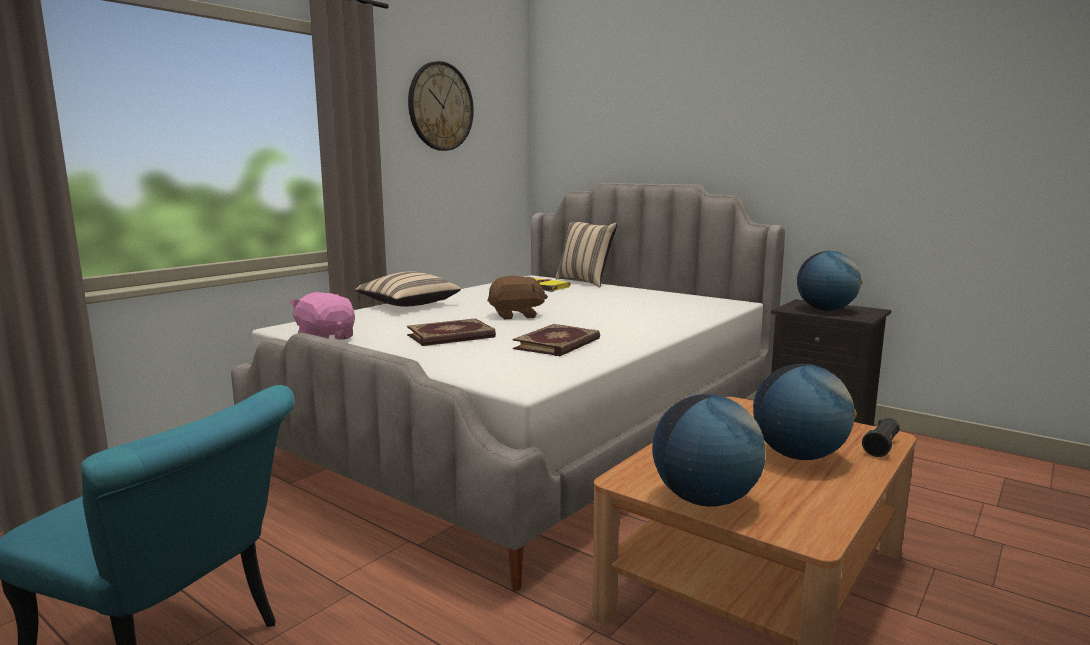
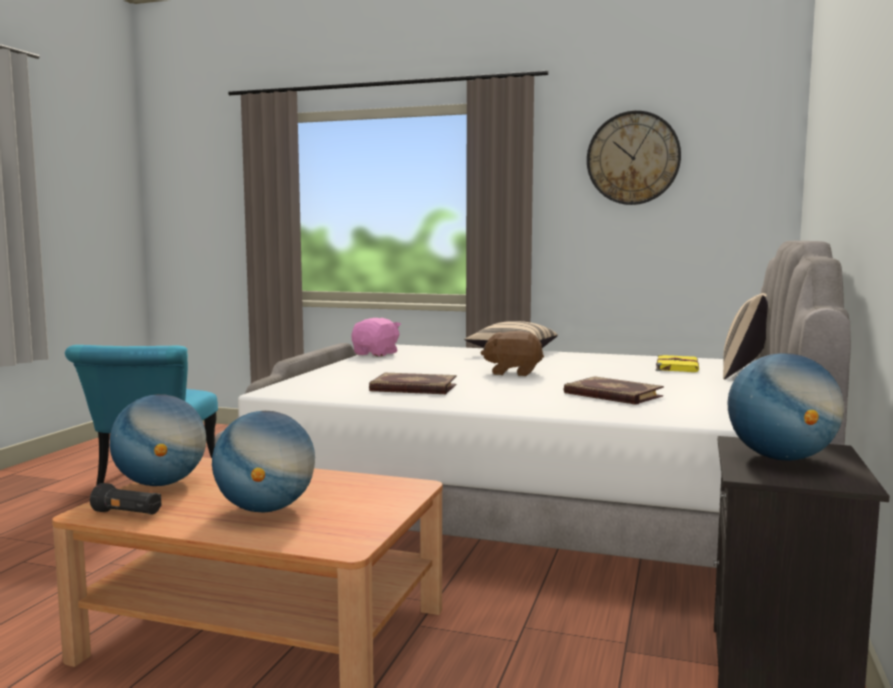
camera: 70 degrees right, 5 degrees down
(451, 336) = (410, 369): book -> book (612, 395)
(516, 315) = (513, 373): brown plush toy -> brown plush toy turned 135 degrees clockwise
(881, 447) = (306, 542): black flashlight -> black flashlight (128, 514)

